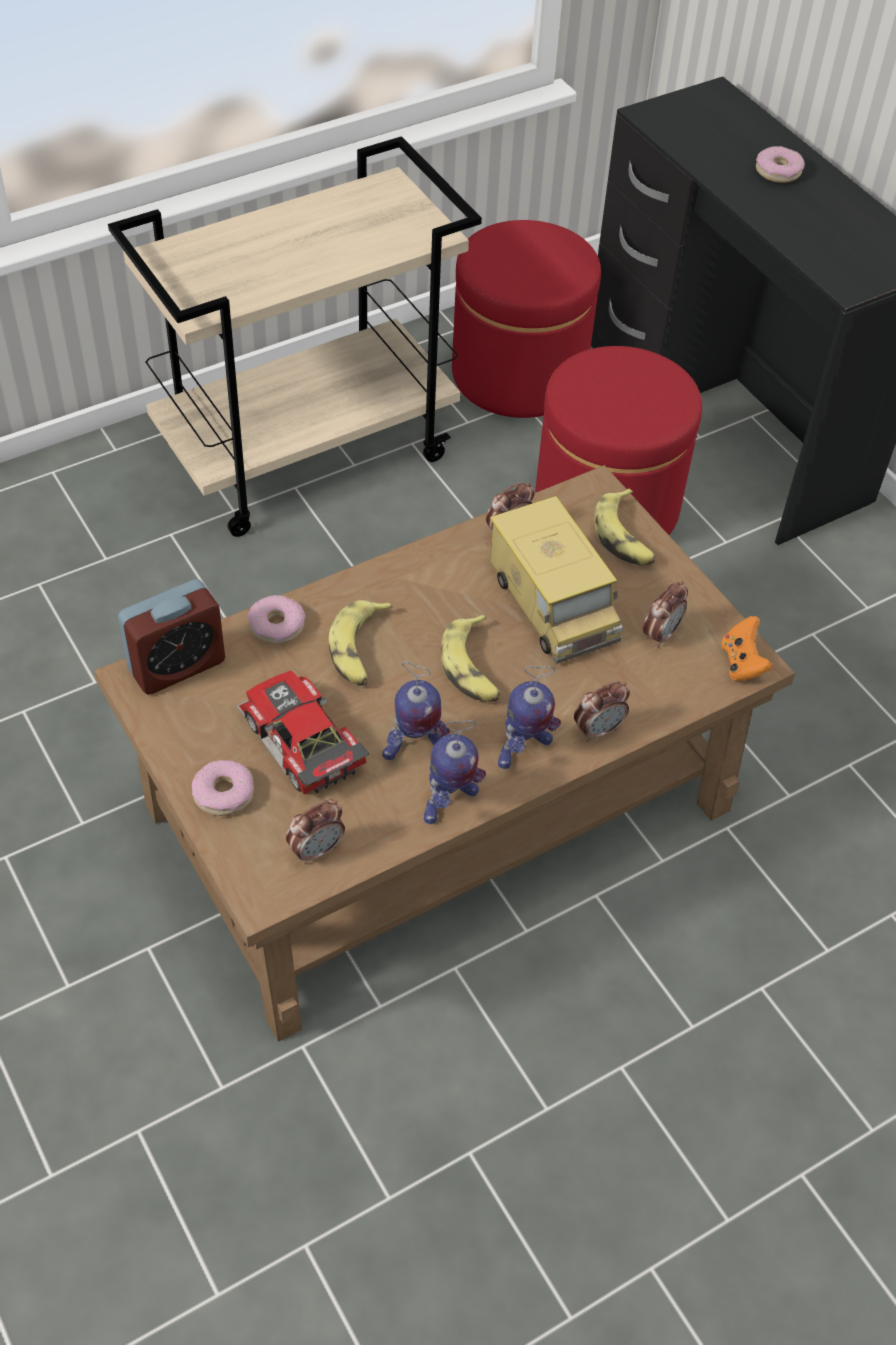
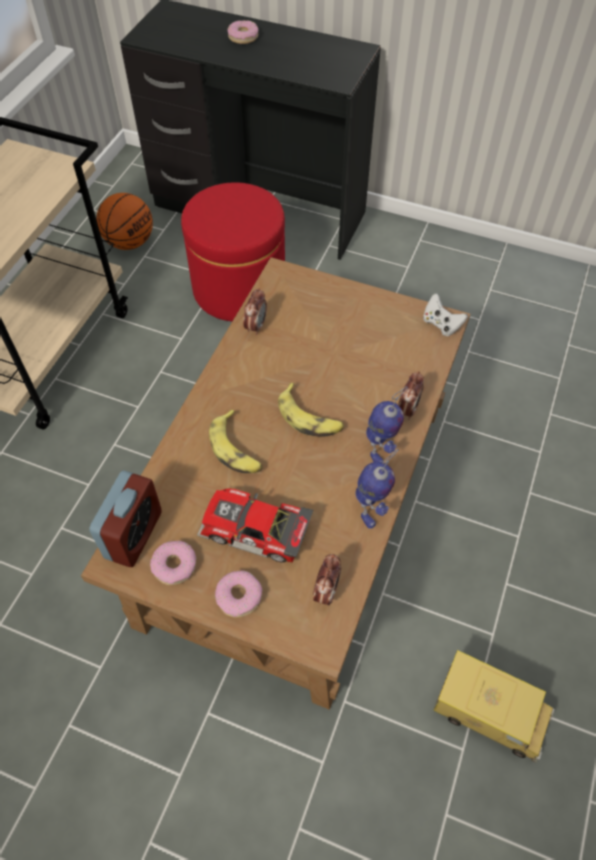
camera: 35 degrees left, 5 degrees up
(277, 625) = (173, 467): donut -> donut (174, 565)
(413, 748) = (322, 488): toy robot -> none
(518, 375) = (129, 242): red ottoman -> basketball
(552, 603) = (317, 352): toy truck -> toy truck (490, 712)
(625, 536) = (319, 291): banana -> none
(660, 634) = (388, 334): alarm clock -> none
(741, 663) = (441, 324): orange game controller -> white game controller

